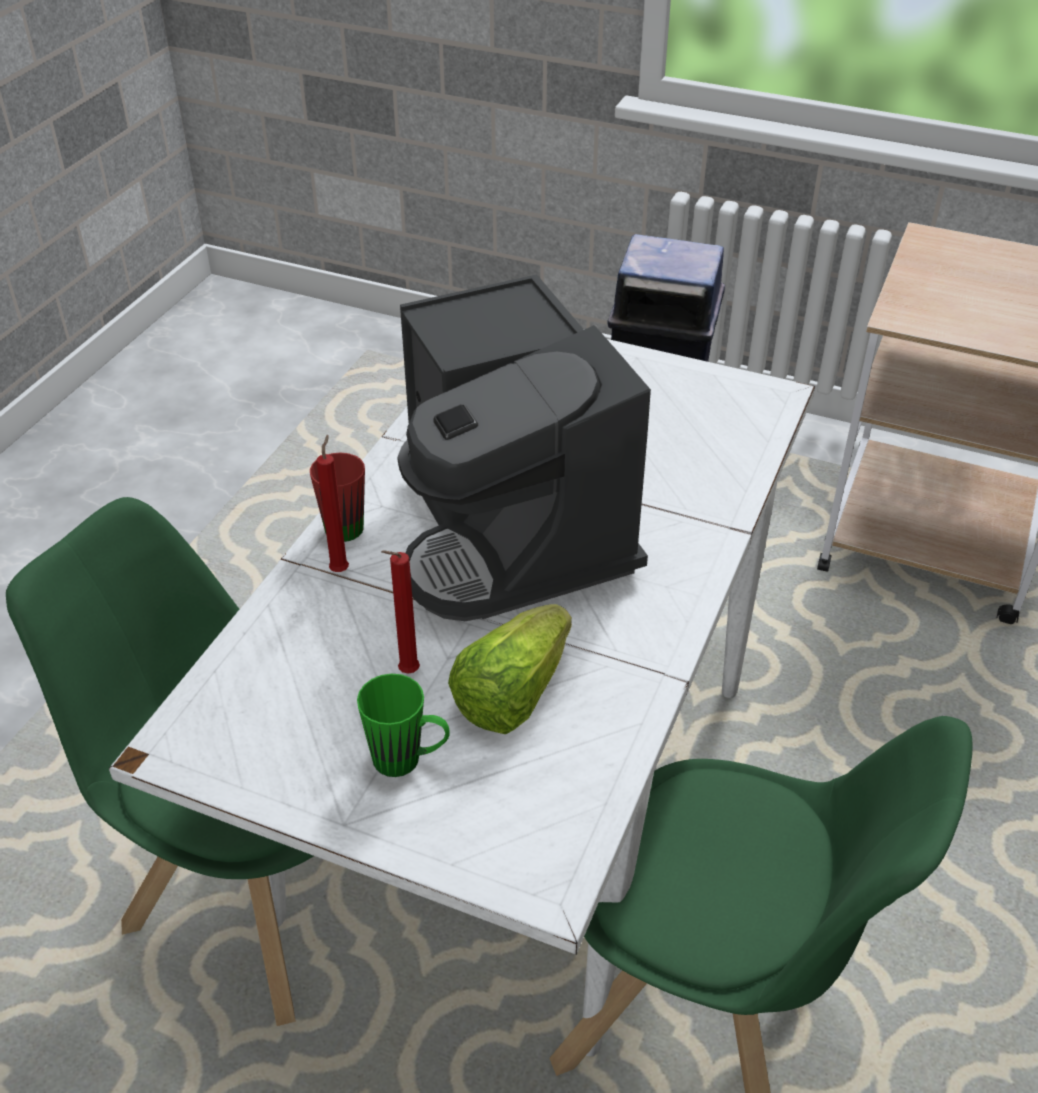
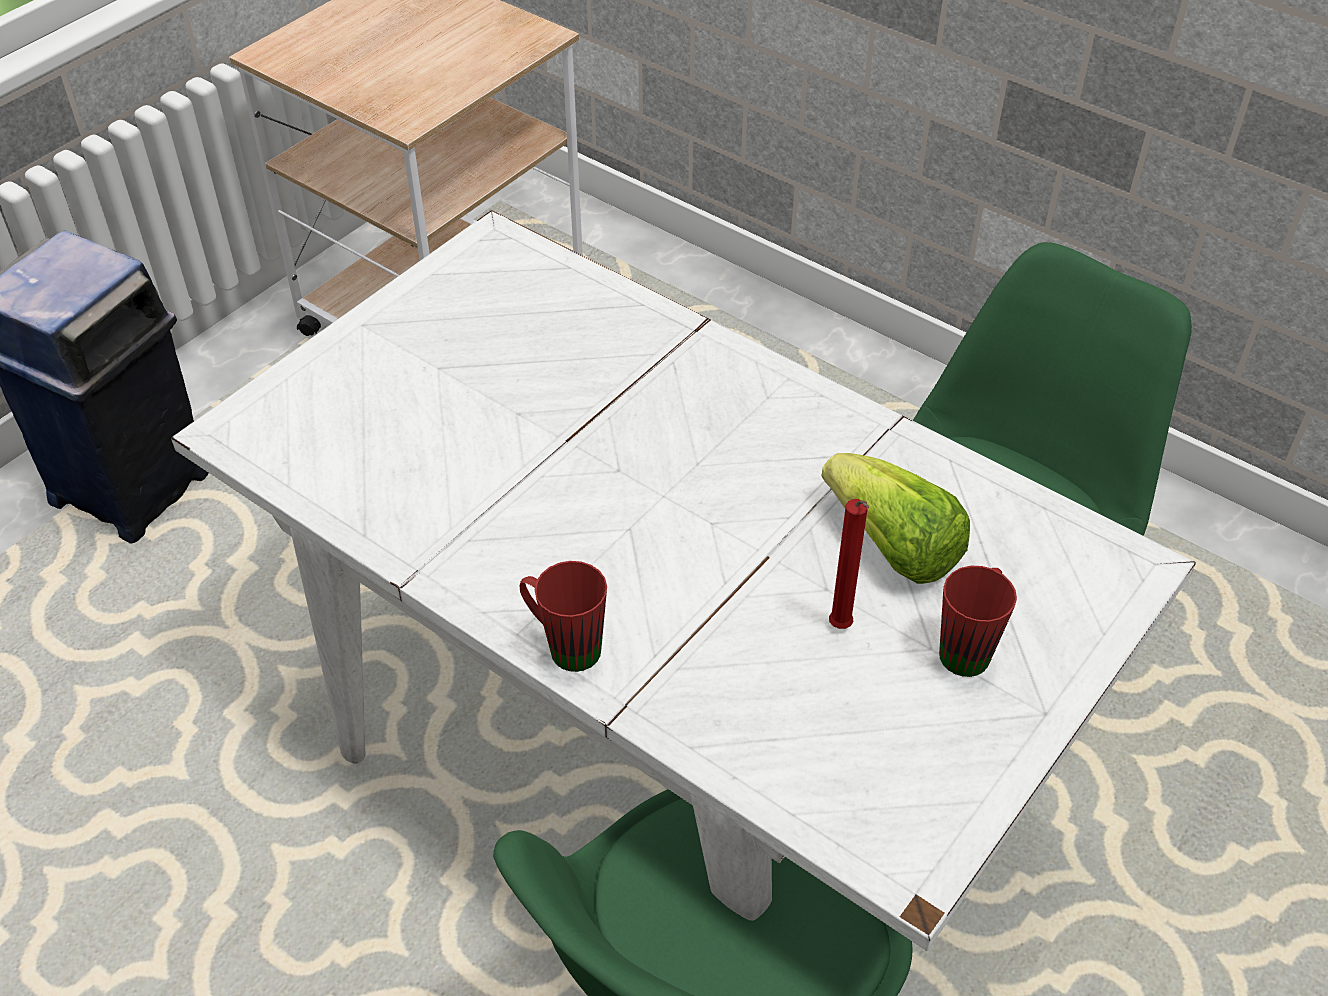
camera: 75 degrees left, 5 degrees up
(340, 569) = (650, 665): red candle -> none
(408, 761) = (969, 646): green mug -> red mug
(512, 533) = (642, 497): coffee machine -> none

